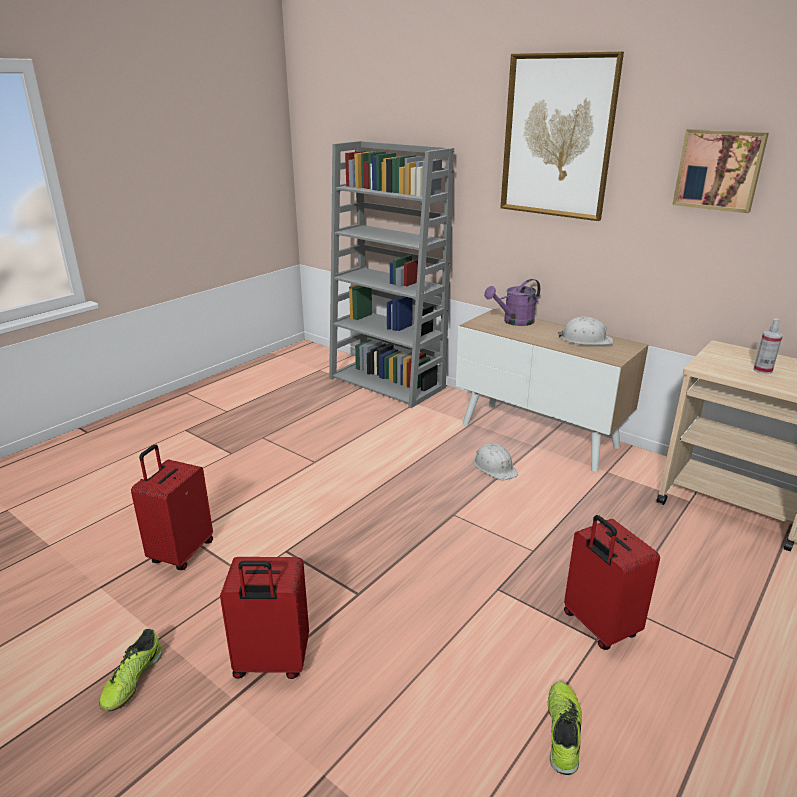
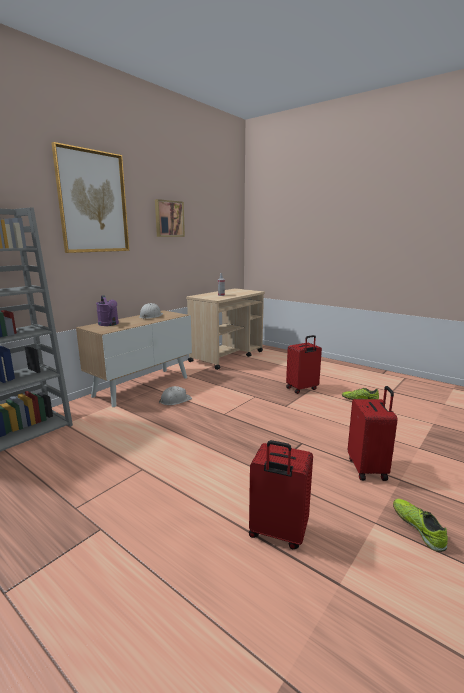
camera: 90 degrees left, 10 degrees down
(132, 680) = (418, 528): shoe -> shoe turned 120 degrees counterclockwise

